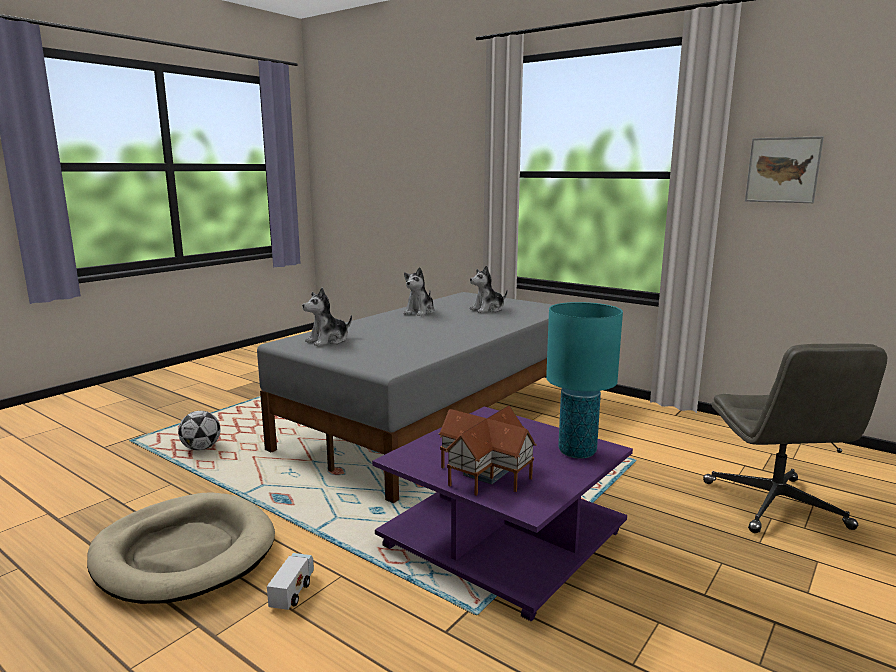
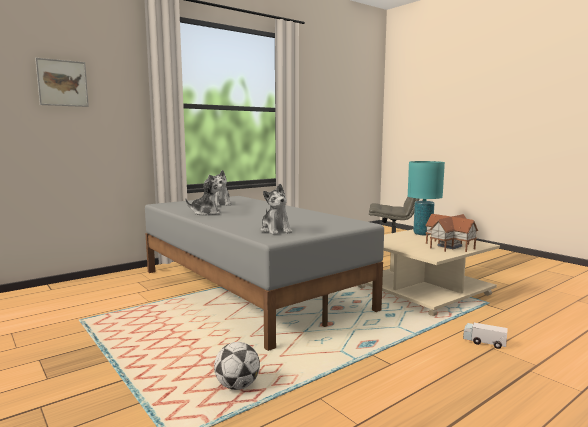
camera: 75 degrees left, 5 degrees down
(184, 552) = (447, 381): beige dog bed -> none
(420, 312) = (206, 213): plush toy -> plush toy turned 45 degrees counterclockwise
(500, 540) = (423, 292): purple coffee table -> beige coffee table
(783, 170) = (311, 108): picture -> picture (62, 83)

